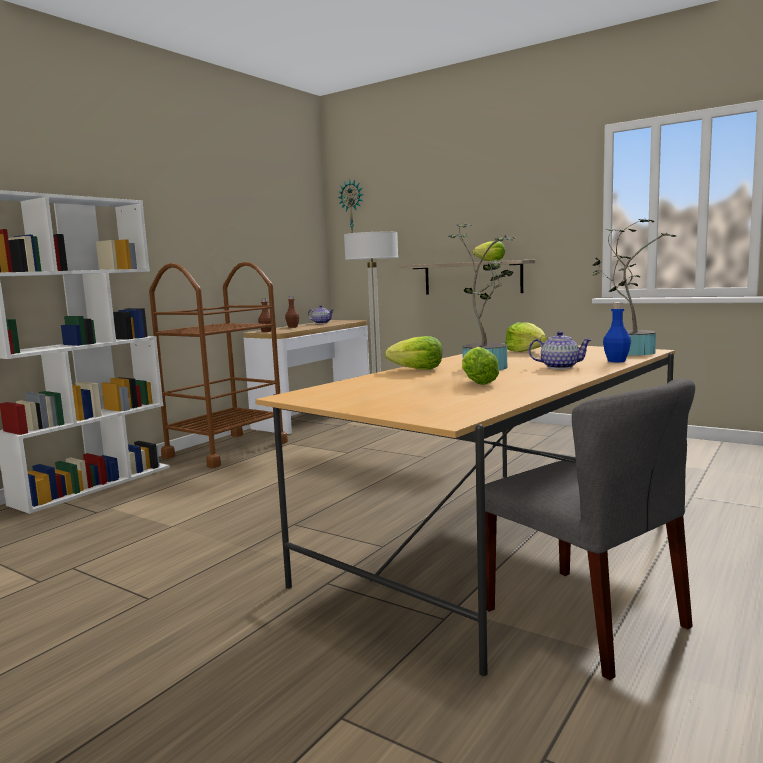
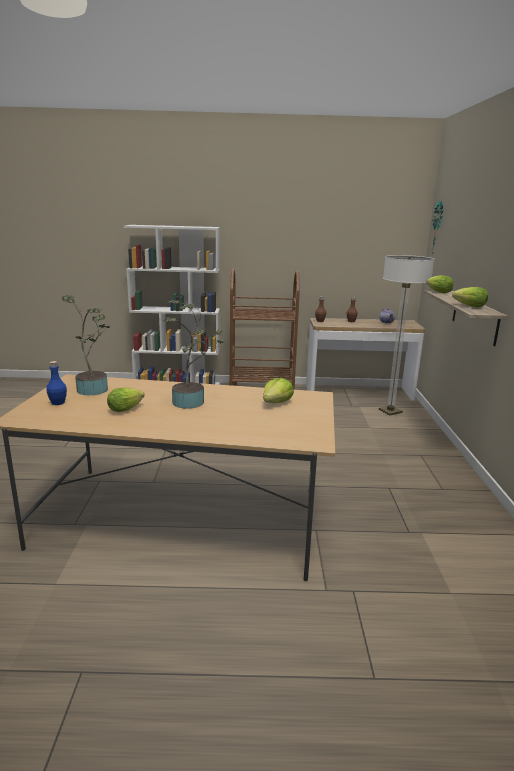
camera: 55 degrees right, 10 degrees up
(417, 370) = (170, 387): lettuce -> lettuce (438, 292)
(559, 367) = (203, 422): teapot -> none
(586, 618) = (93, 571): grey chair -> none
(616, 361) = (244, 437): blue bottle -> blue bottle (58, 403)
(628, 352) = (301, 436): potted plant -> potted plant (94, 388)

